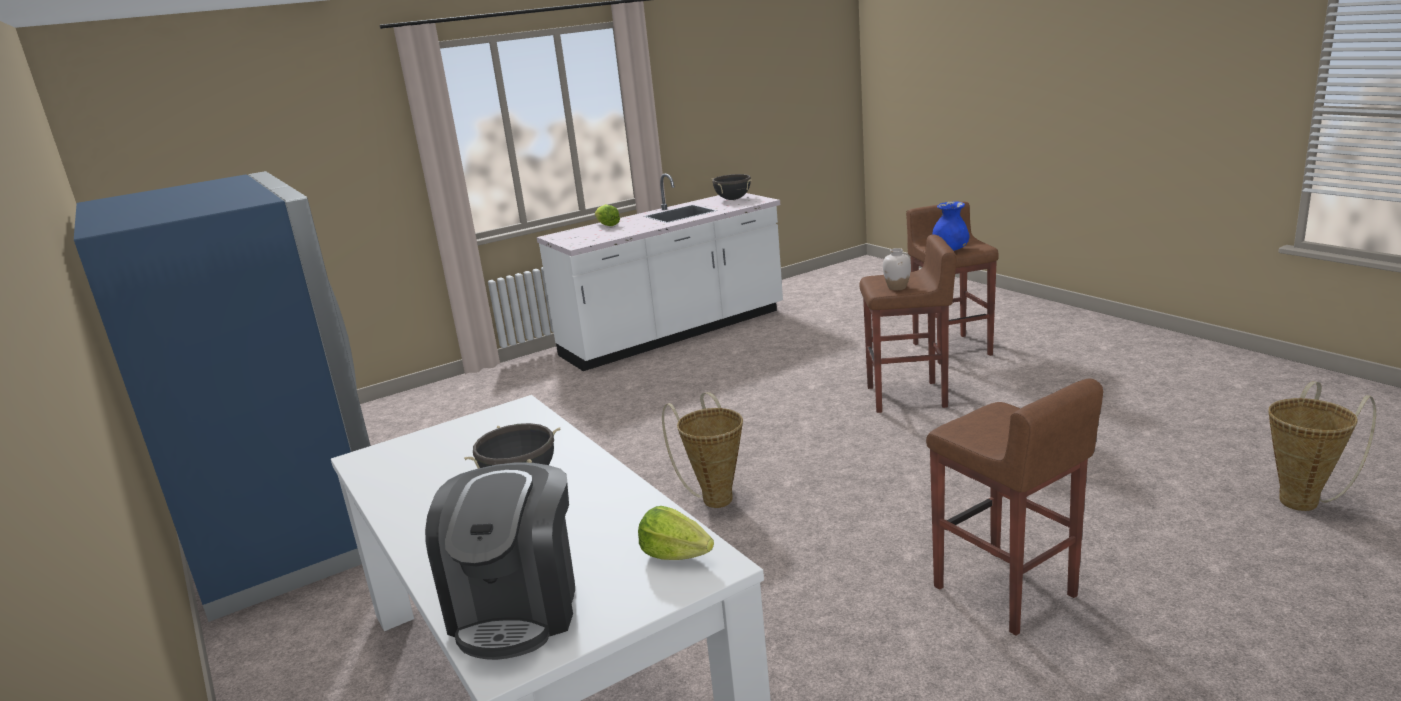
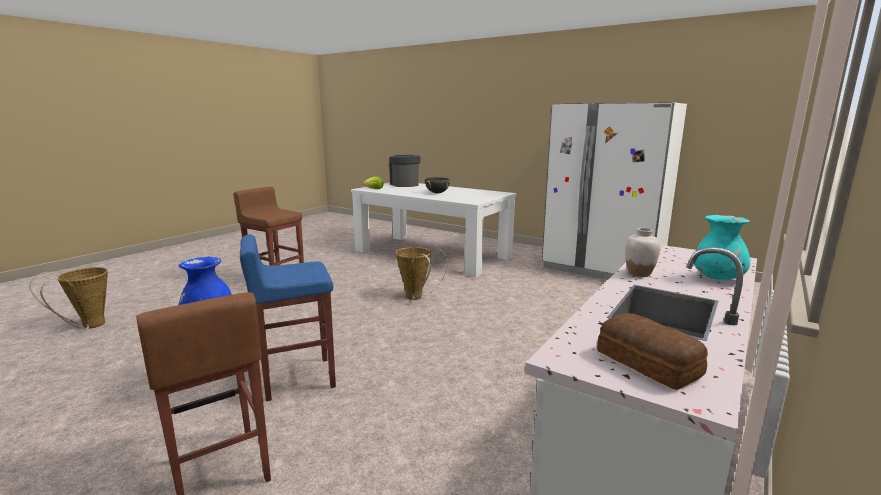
camera: 155 degrees right, 5 degrees down
(288, 535) = (603, 268): blue fridge -> white fridge
(607, 225) = (718, 278): lettuce -> turquoise vase
(733, 199) = (648, 364): black cooking pot -> bread
(897, 287) = (297, 268): white vase -> white vase (639, 273)
(908, 397) = (297, 378): brown stool -> blue stool

